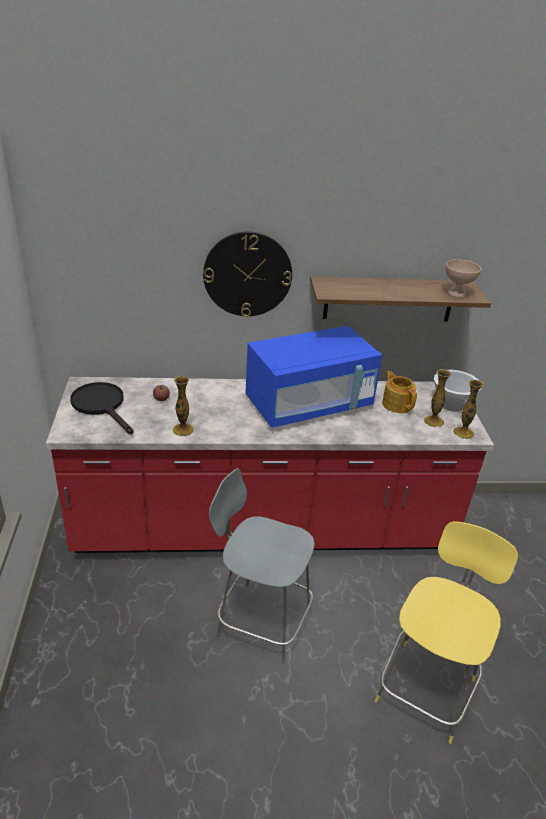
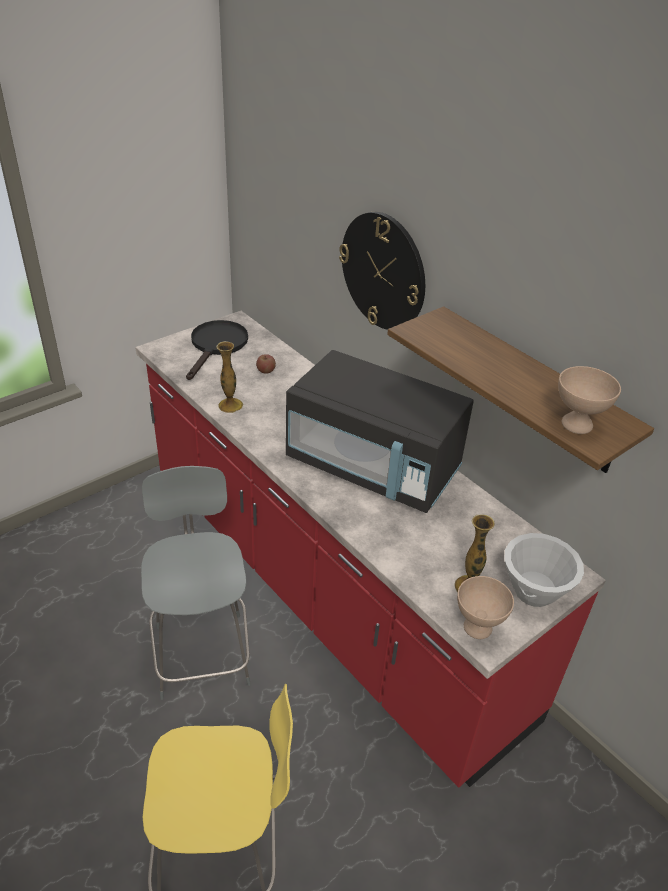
camera: 55 degrees right, 5 degrees up
(309, 405) = (373, 467): blue microwave -> black microwave
(397, 404) = (467, 538): teapot -> none
(463, 433) = (478, 627): vase -> beige bowl

